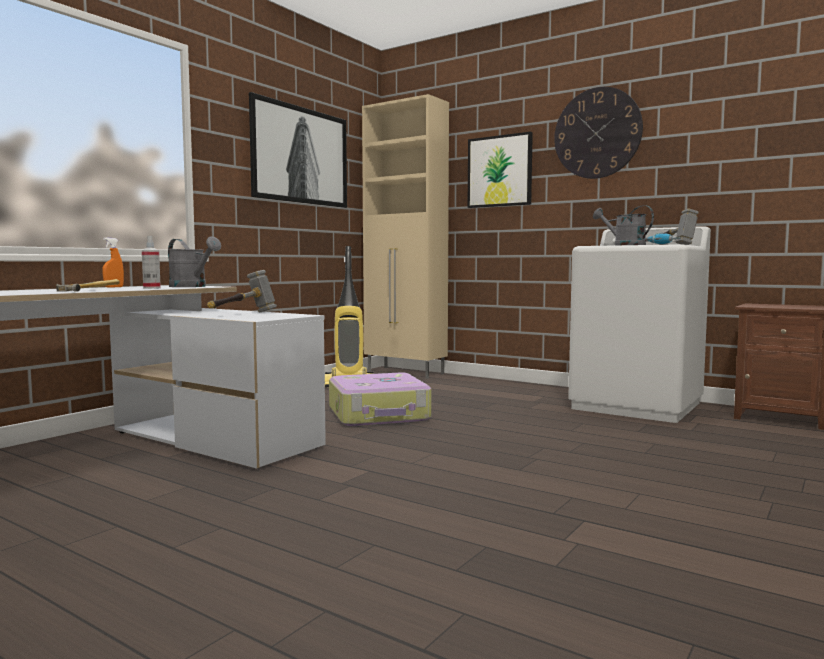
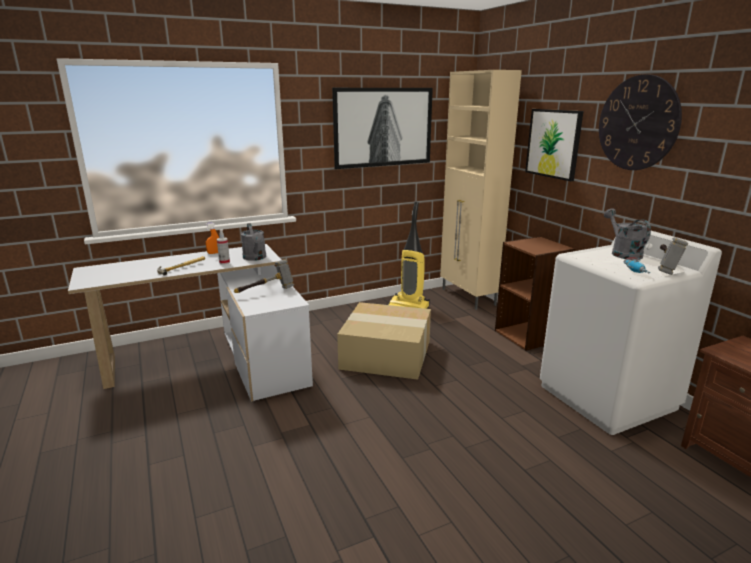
camera: 30 degrees right, 15 degrees up
(379, 414) = (387, 354): suitcase -> cardboard box
(507, 386) = (528, 335): none -> brown bookcase

